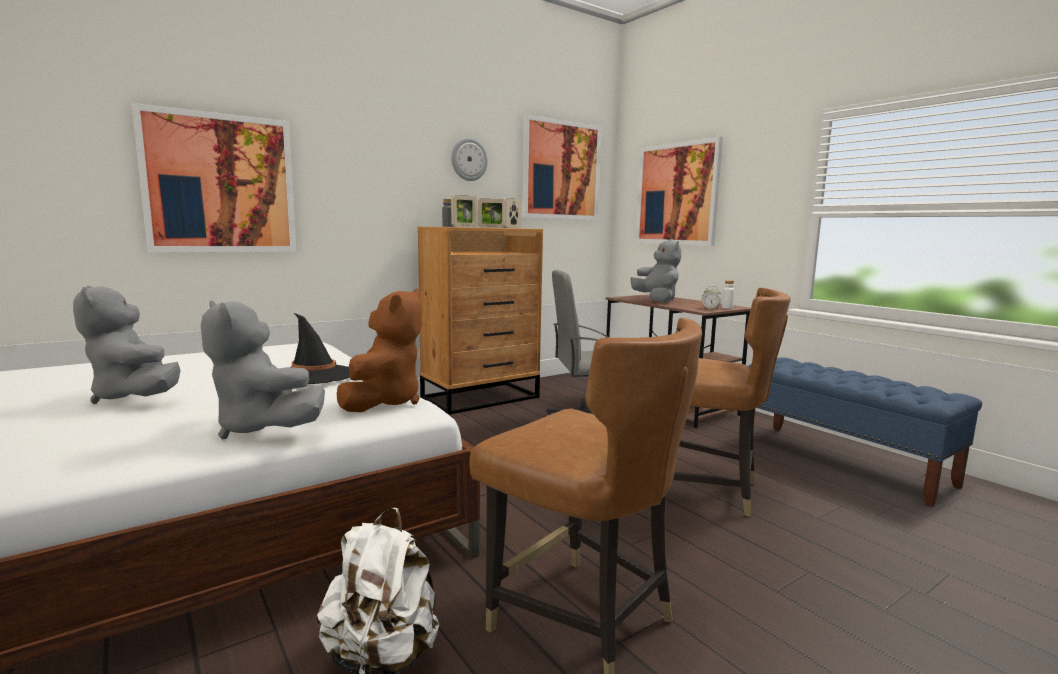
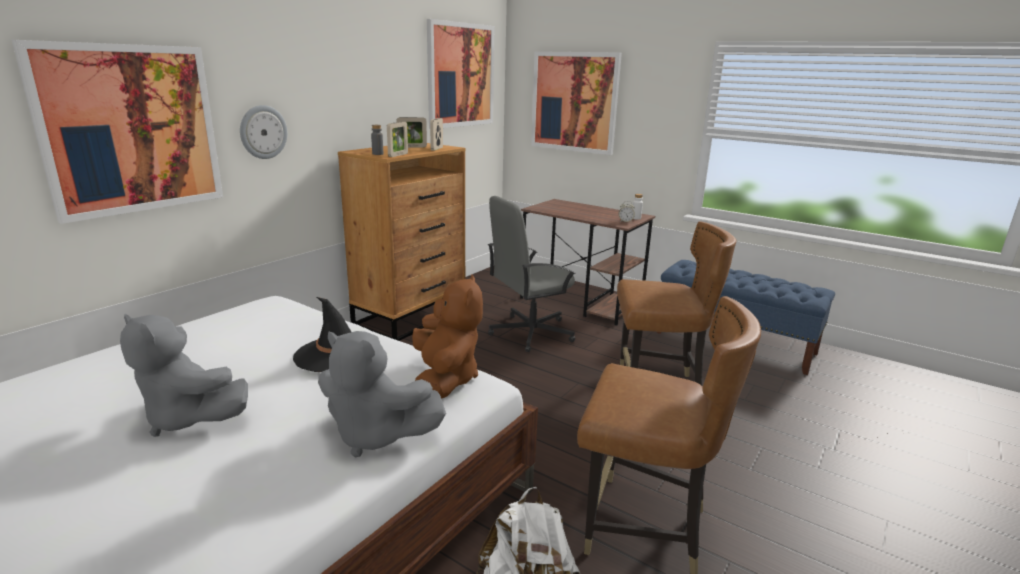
camera: 20 degrees left, 10 degrees up
(469, 159) = (380, 72): wall clock -> wall clock (263, 132)
(656, 300) = (570, 210): grey plush toy -> none

